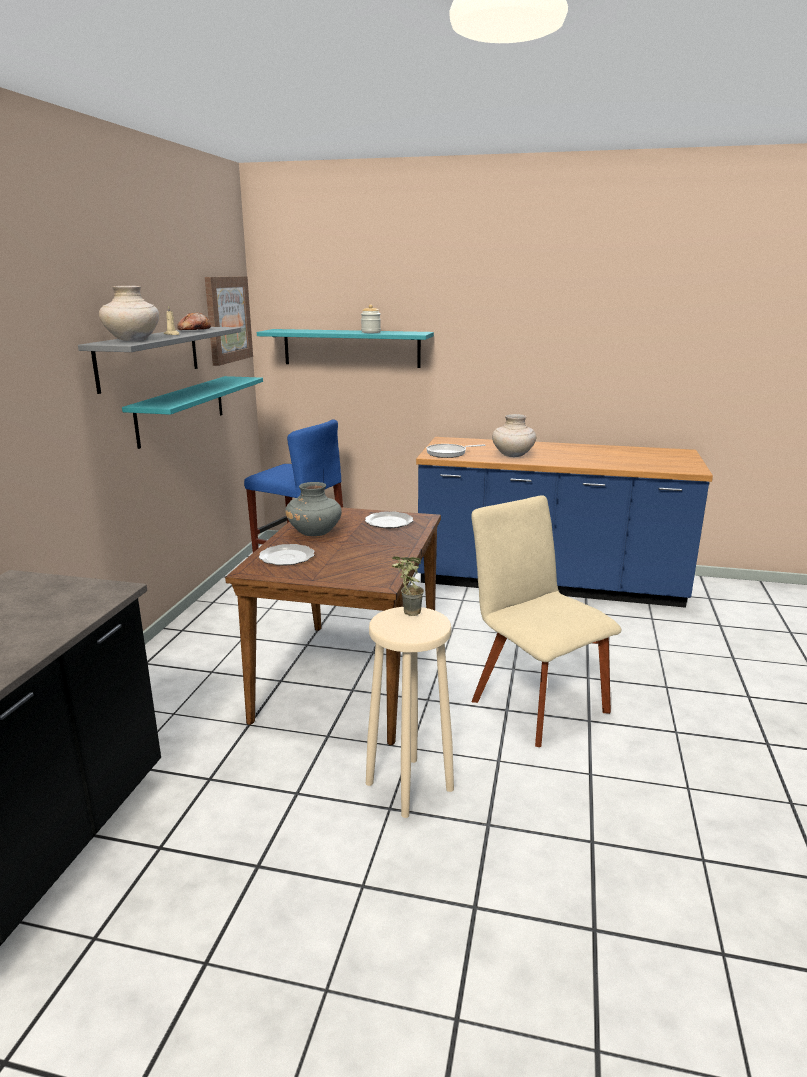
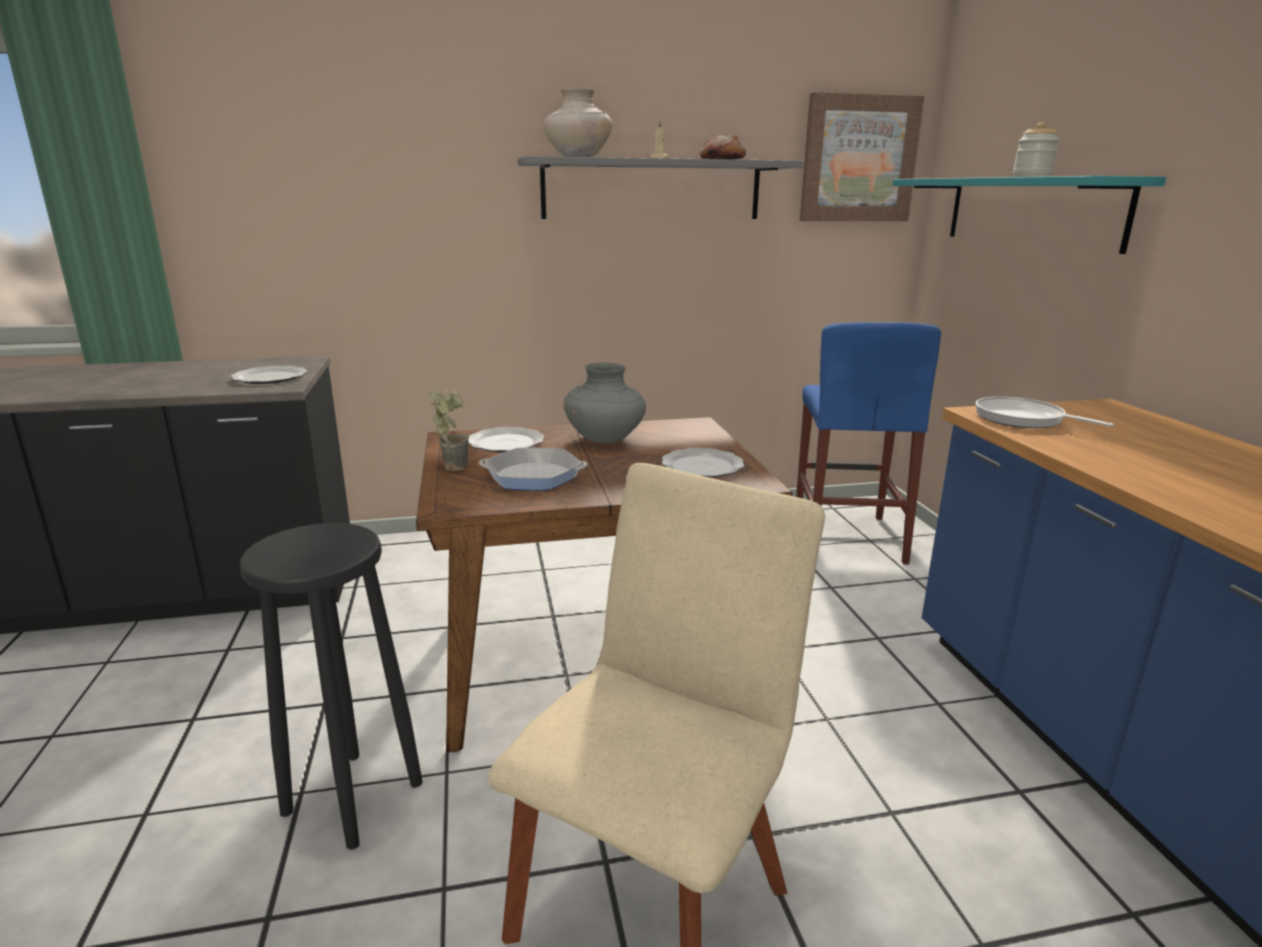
camera: 65 degrees right, 0 degrees up
(69, 594) = (269, 378): none -> plate
(181, 410) = (707, 267): turquoise shelf -> none
(359, 558) = (533, 476): none -> frying pan
(406, 612) = (350, 539): potted plant -> potted plant (453, 465)
(410, 787) = (351, 798): beige stool -> black stool
(513, 455) = (1143, 462): beige vase -> none

